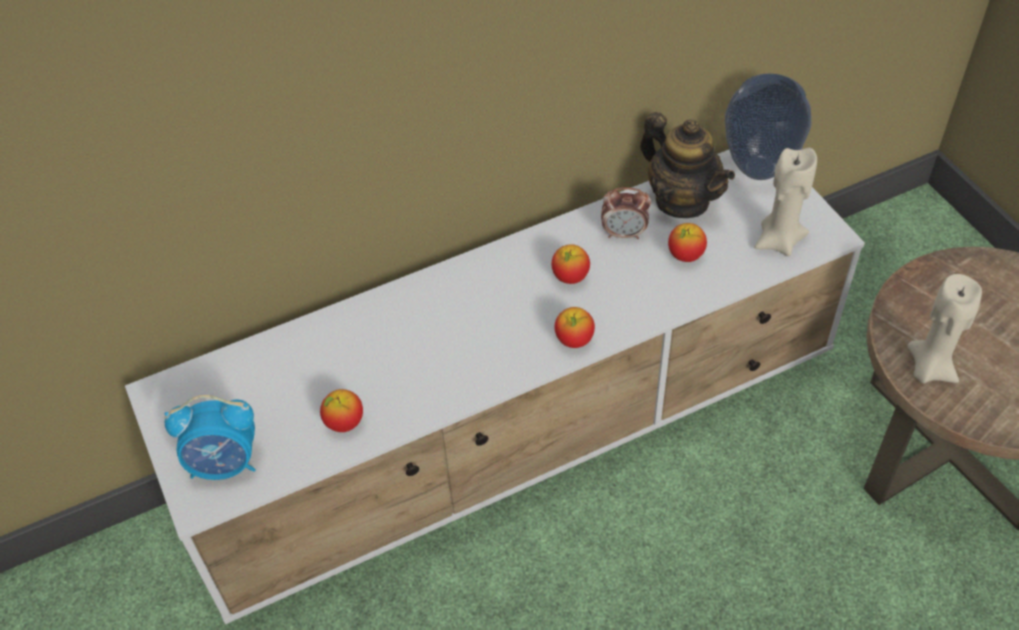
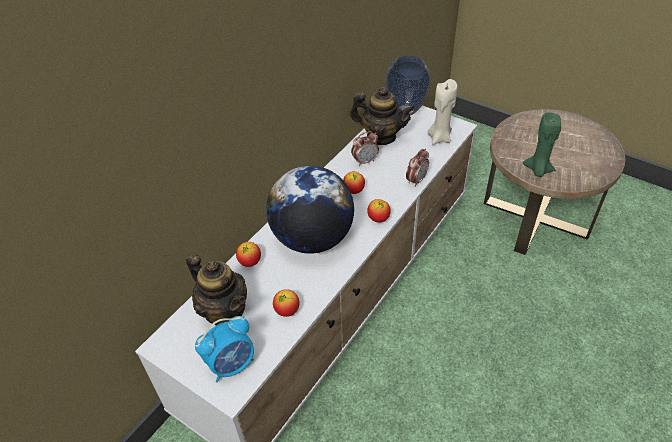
camera: 30 degrees left, 5 degrees down
(265, 382) = (224, 310): none -> teapot
(454, 329) = (312, 239): none -> globe
(682, 301) = (416, 180): none -> alarm clock
(685, 255) = (402, 160): apple -> apple (250, 262)
(929, 369) = (538, 170): beige candle -> green candle

